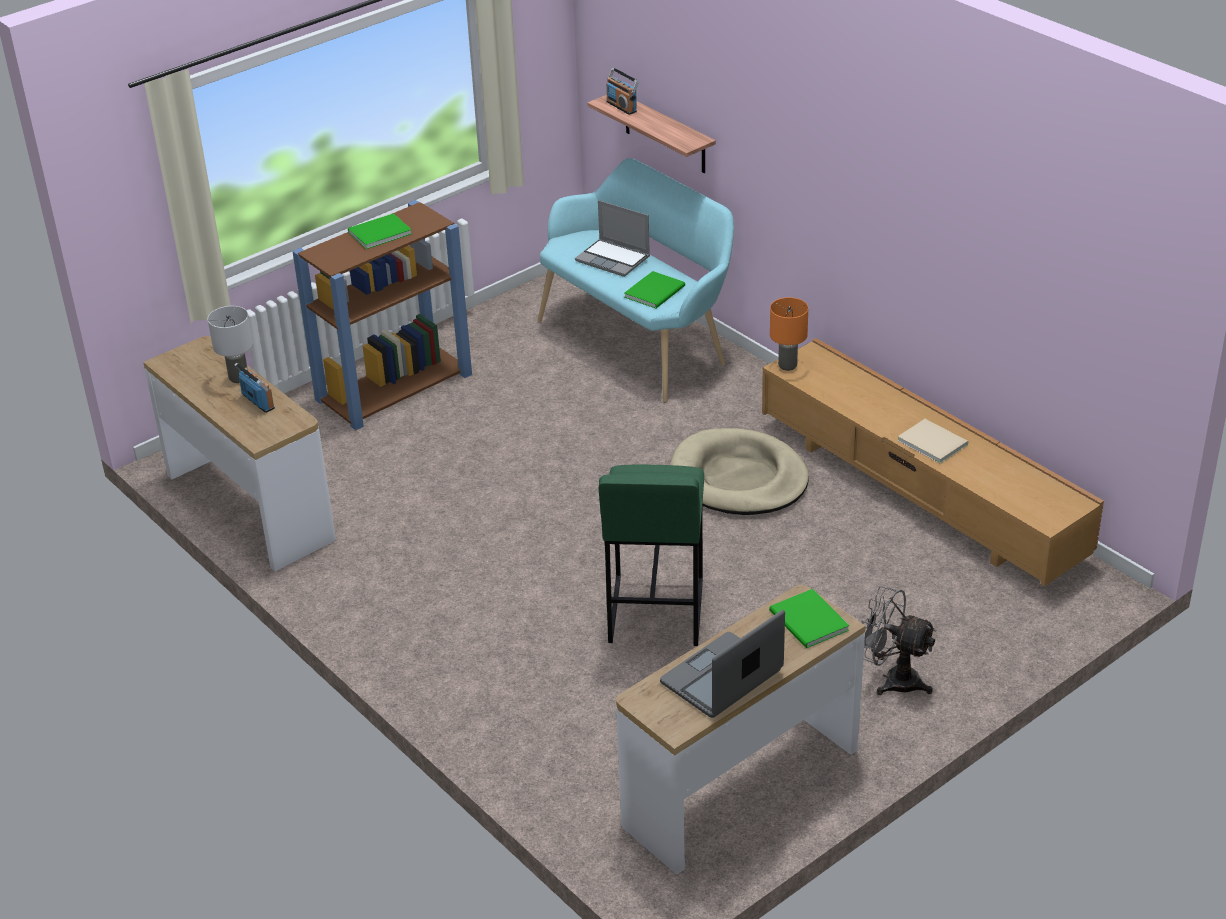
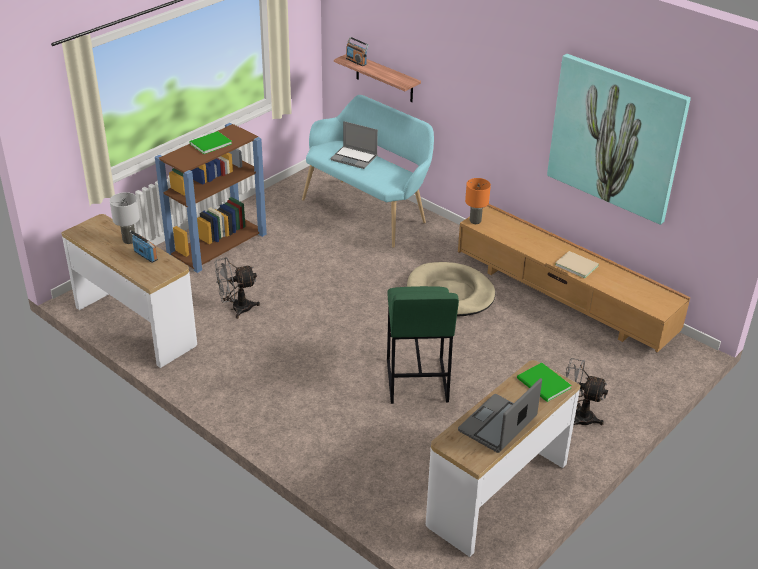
camera: 10 degrees left, 0 degrees up
(404, 488) = (236, 309): none -> grey fan
(656, 291) = (386, 177): green book -> none
(989, 242) = (616, 137): none -> picture

